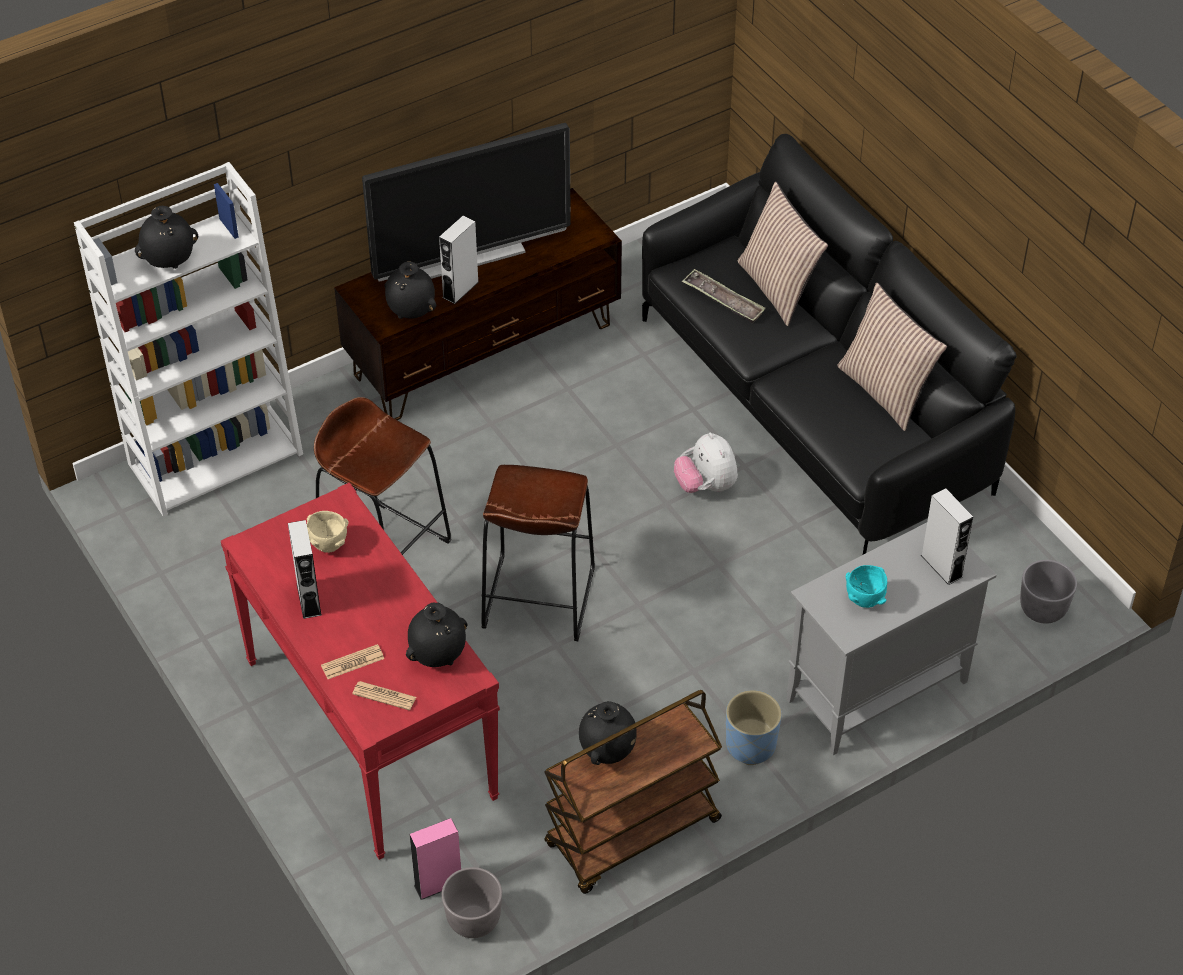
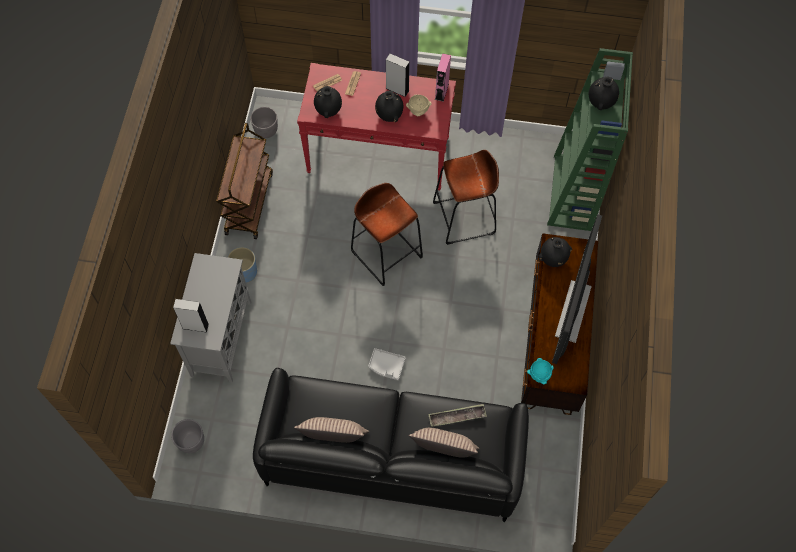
camera: 130 degrees right, 15 degrees up
(216, 457) = (573, 193): white bookcase -> green bookcase
(438, 884) = (291, 131): pink speaker -> pink speaker (441, 91)
(460, 289) = (551, 290): grey speaker -> none
(607, 752) = (252, 163): black vase -> black vase (389, 115)
(706, 486) = (386, 366): plush toy -> grey tray
(864, 601) = (209, 281): turquoise bowl -> turquoise bowl (539, 375)

